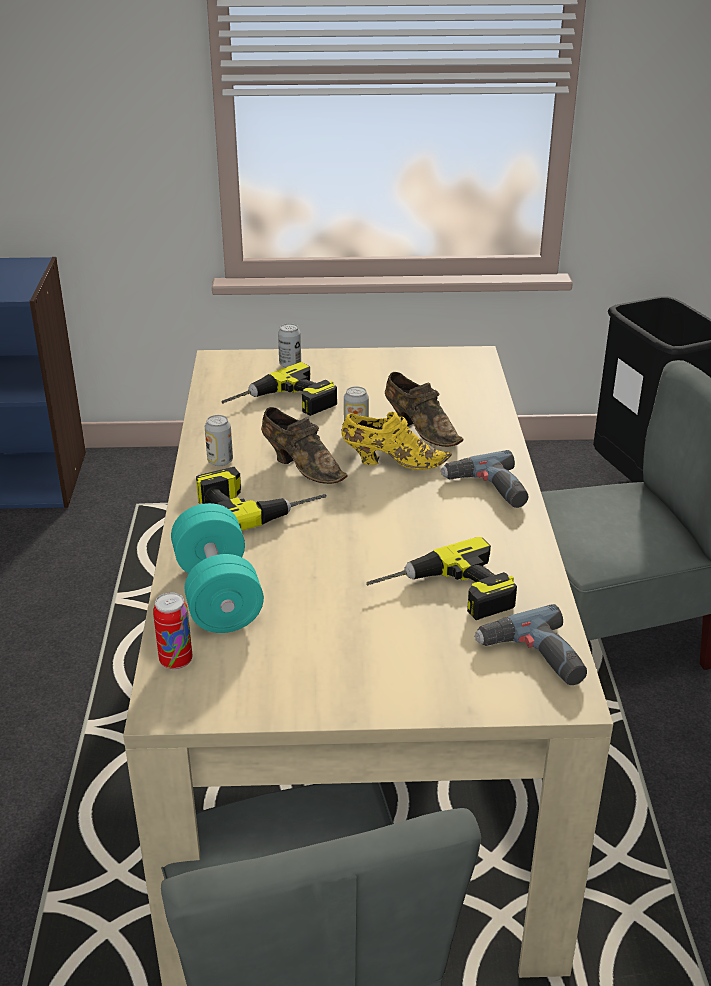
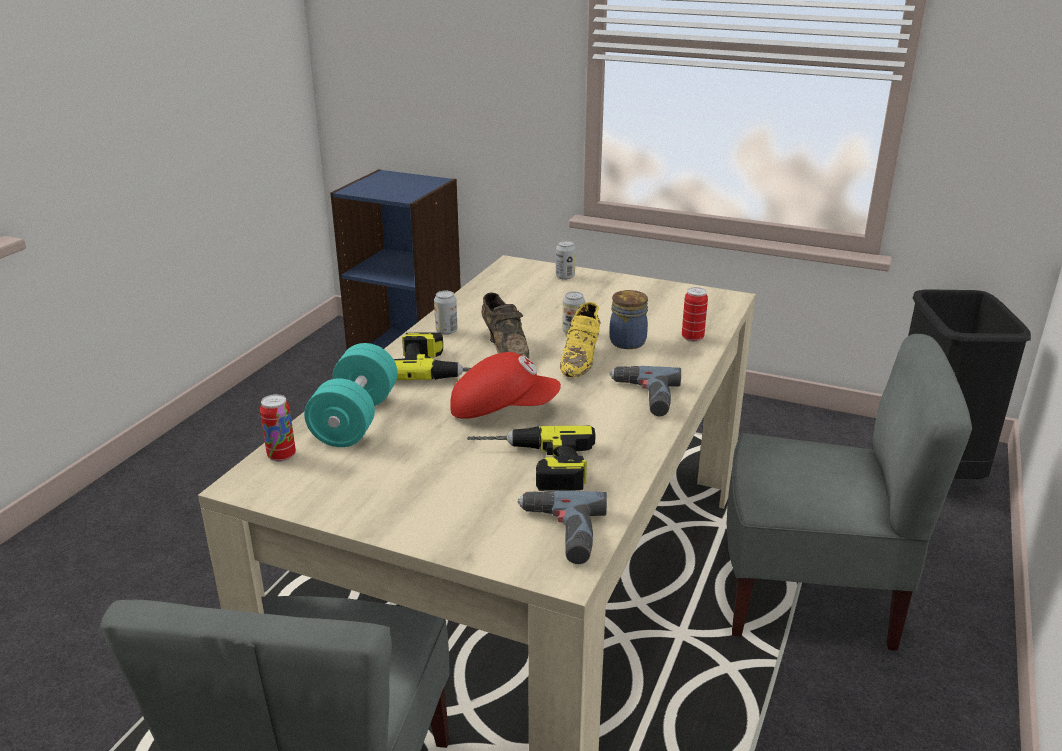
camera: 25 degrees right, 5 degrees down
(282, 404) = (532, 302): power drill -> none
(362, 540) = (502, 409): none -> red cap
(391, 461) = (581, 359): yellow shoe -> yellow shoe turned 75 degrees clockwise
(421, 429) = (629, 341): brown shoe -> jar
(478, 411) = (692, 338): none -> can

